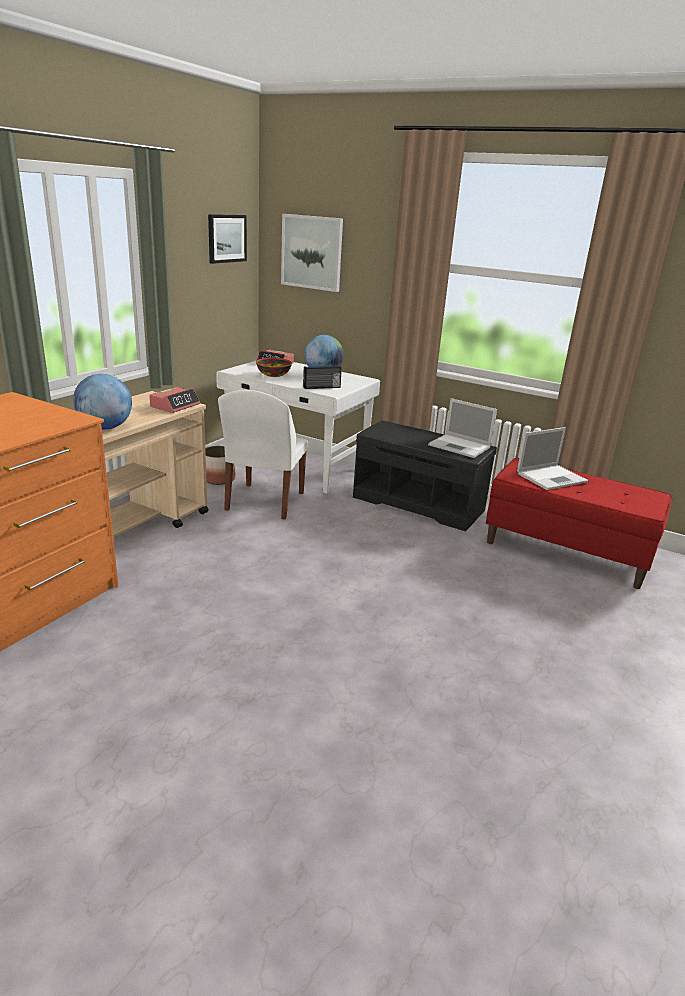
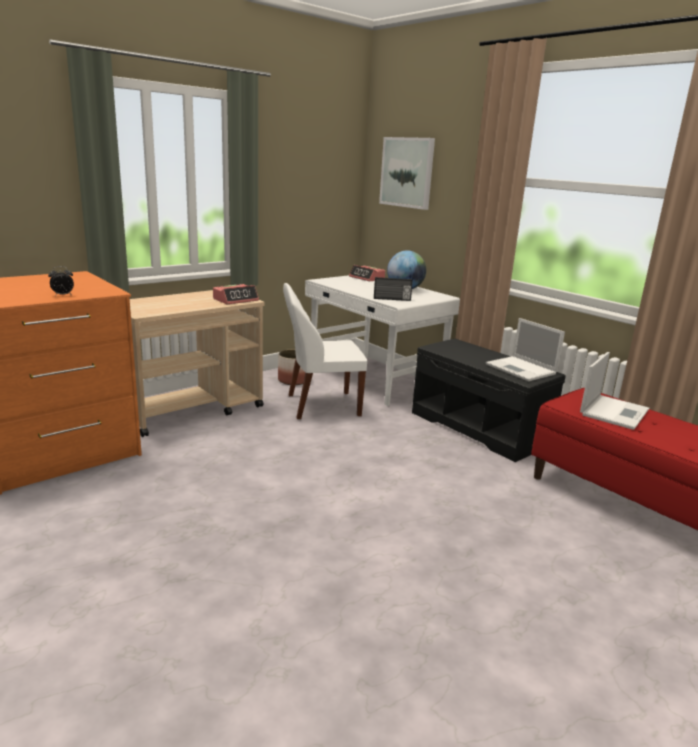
camera: 20 degrees right, 5 degrees down
(34, 430) = (63, 295): none -> alarm clock
(105, 428) = (157, 309): globe -> none
(226, 238) = (328, 159): picture -> none
(264, 502) = (321, 405): white chair -> white chair turned 45 degrees clockwise
(274, 374) = (356, 286): bowl -> none
(552, 477) = (614, 412): laptop -> laptop turned 45 degrees counterclockwise

